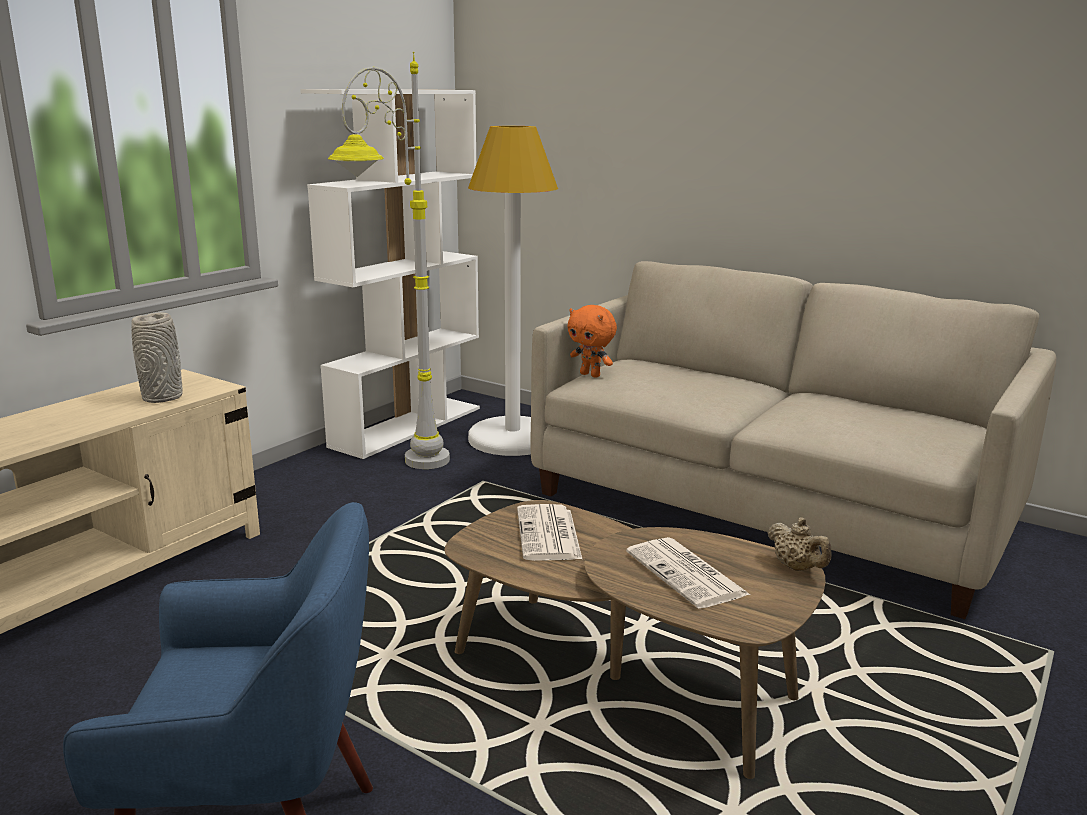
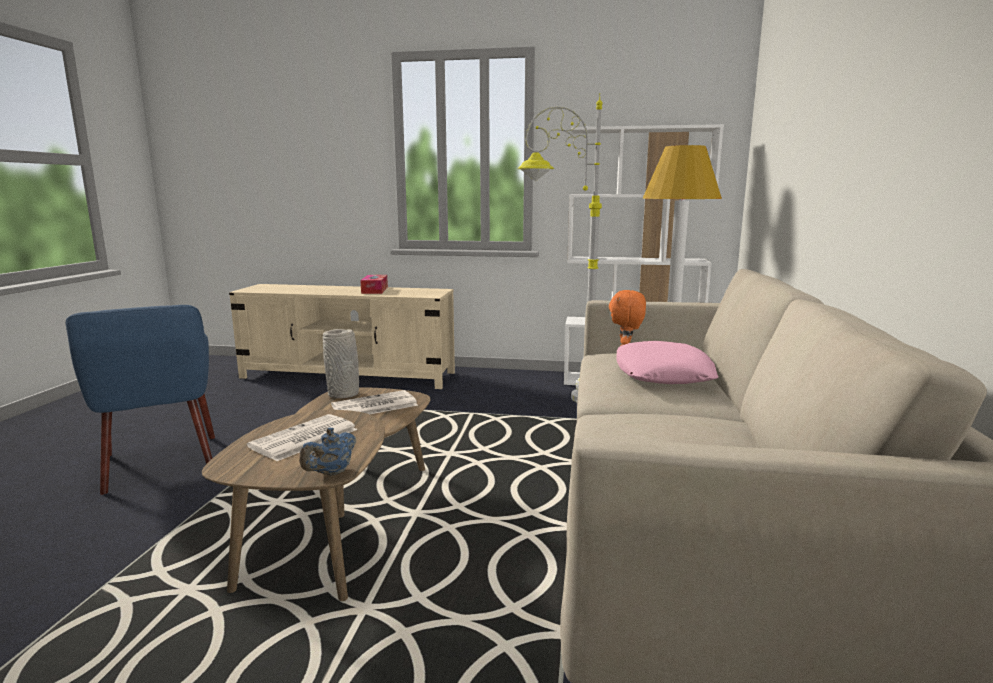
camera: 65 degrees right, 5 degrees down
(81, 411) = (374, 290): none -> tissue box
(162, 397) = (406, 293): grey vase -> grey vase (344, 394)
(685, 380) = (663, 373): none -> pink pillow
(797, 568) = (331, 473): beige teapot -> blue teapot

